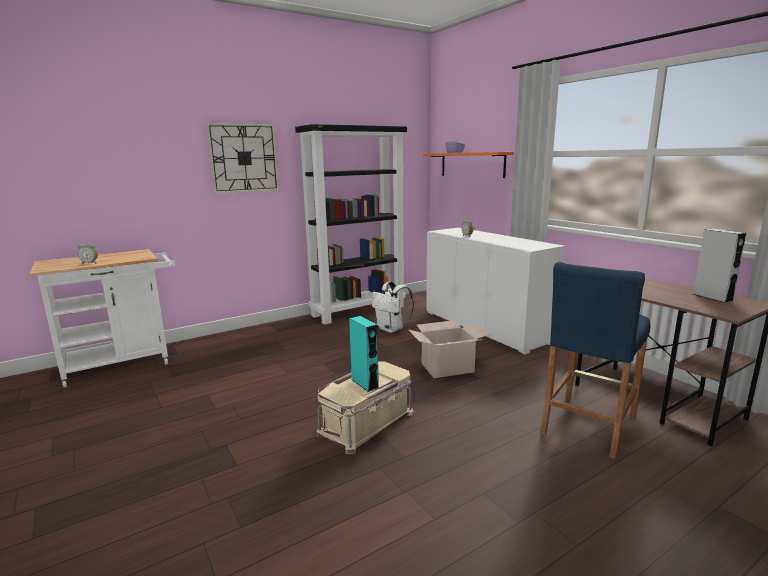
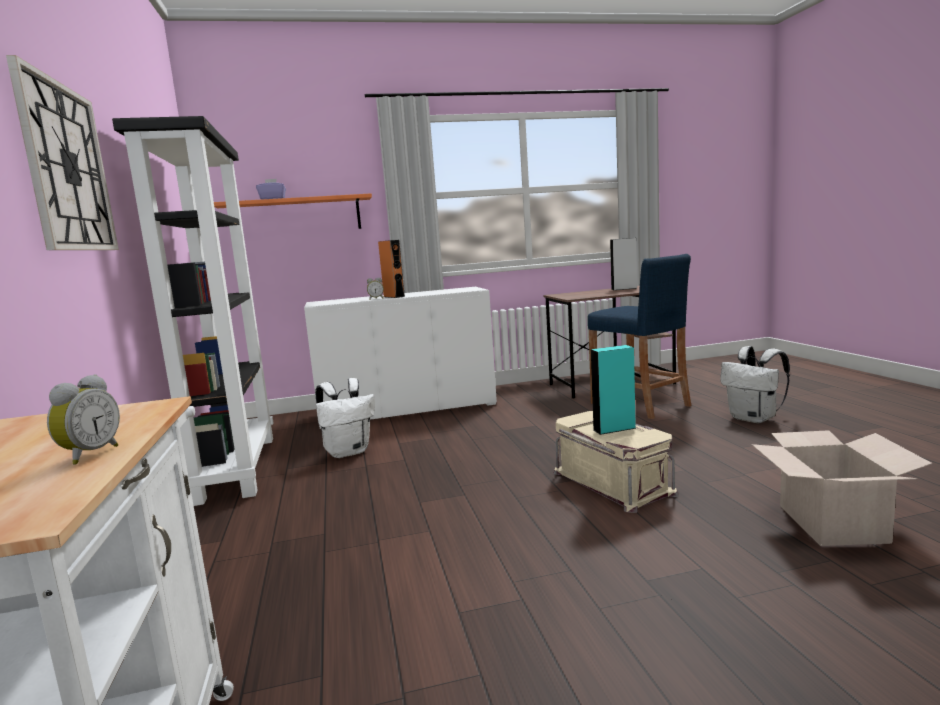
camera: 70 degrees left, 5 degrees down
(447, 368) = (501, 435): cardboard box -> cardboard box (833, 523)
(482, 238) = (394, 296): none -> orange speaker
(599, 509) = (754, 419): none -> white backpack

